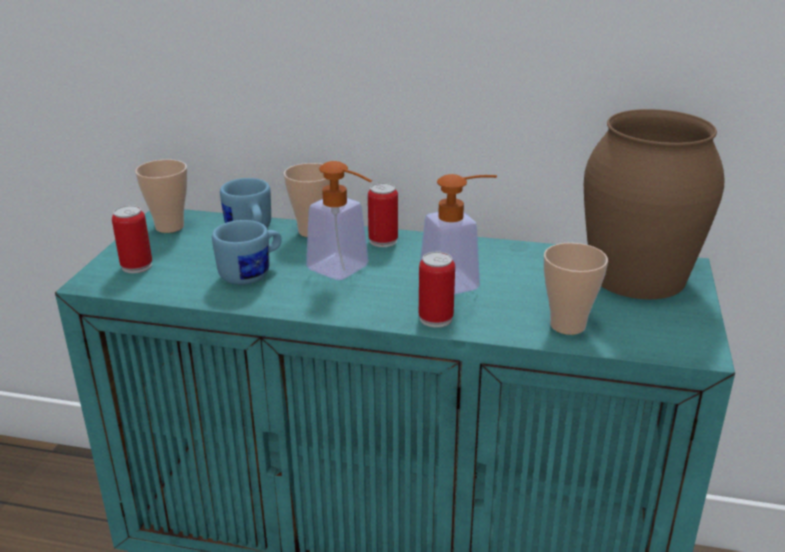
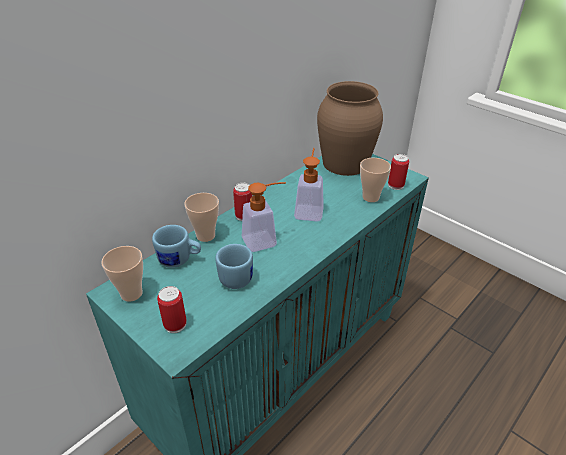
camera: 60 degrees left, 10 degrees up
(435, 318) = (337, 229): can -> can (396, 185)

